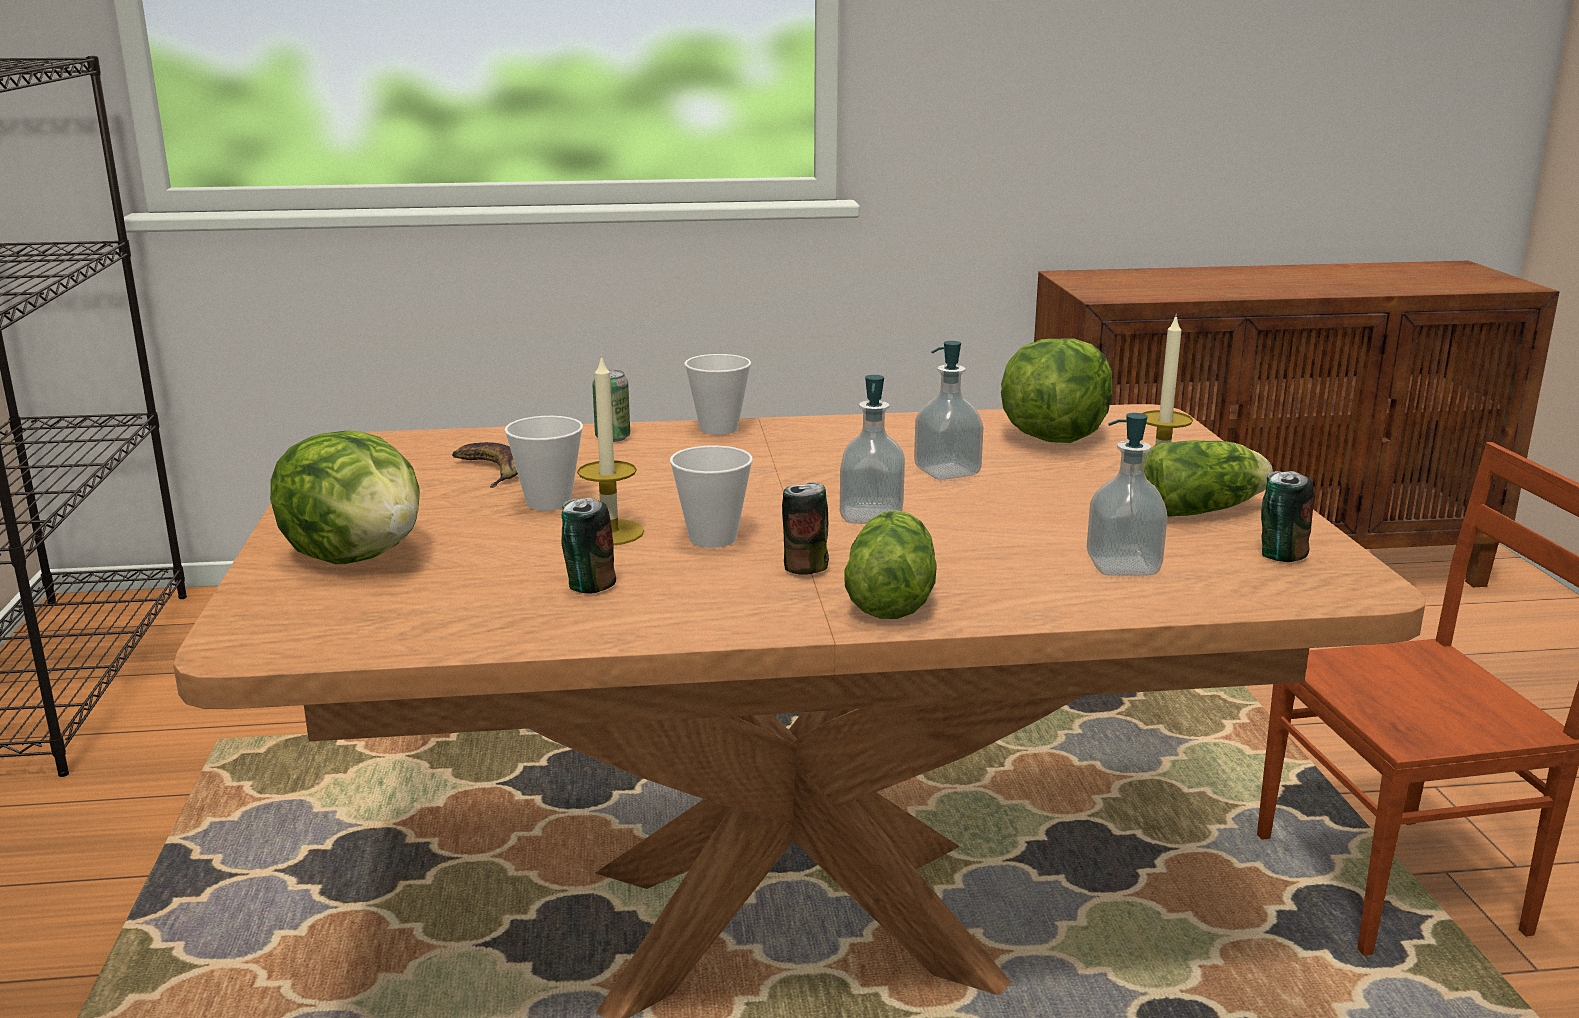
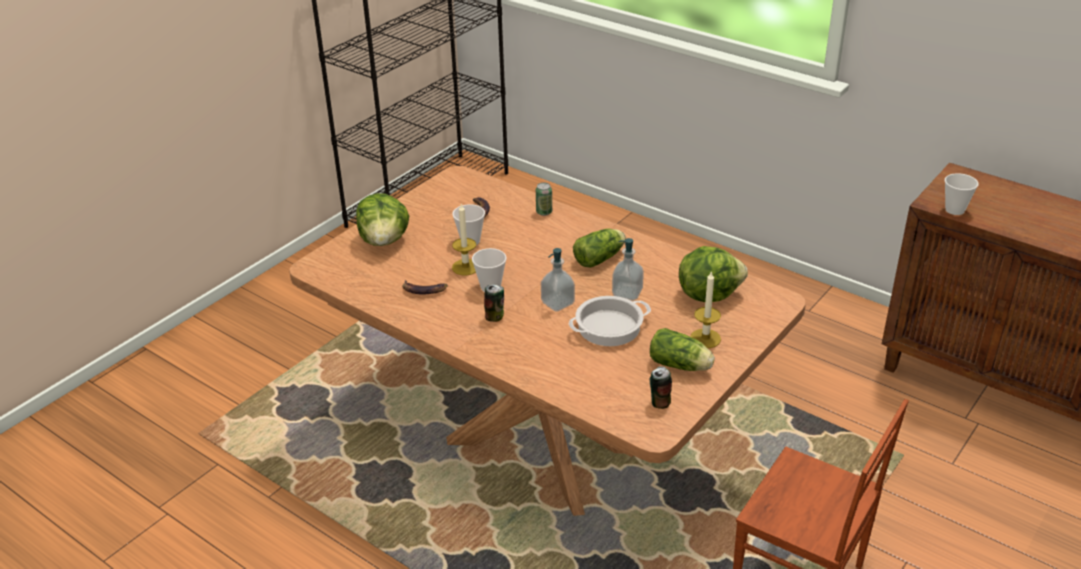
camera: 45 degrees right, 15 degrees up
(589, 586) = (424, 290): can -> banana
(719, 428) = (589, 224): cup -> cup (954, 210)
(892, 595) = (499, 344): lettuce -> lettuce (601, 258)
(1012, 512) = (609, 328): none -> cooking pot
(1123, 566) = (594, 374): soap dispenser -> none

